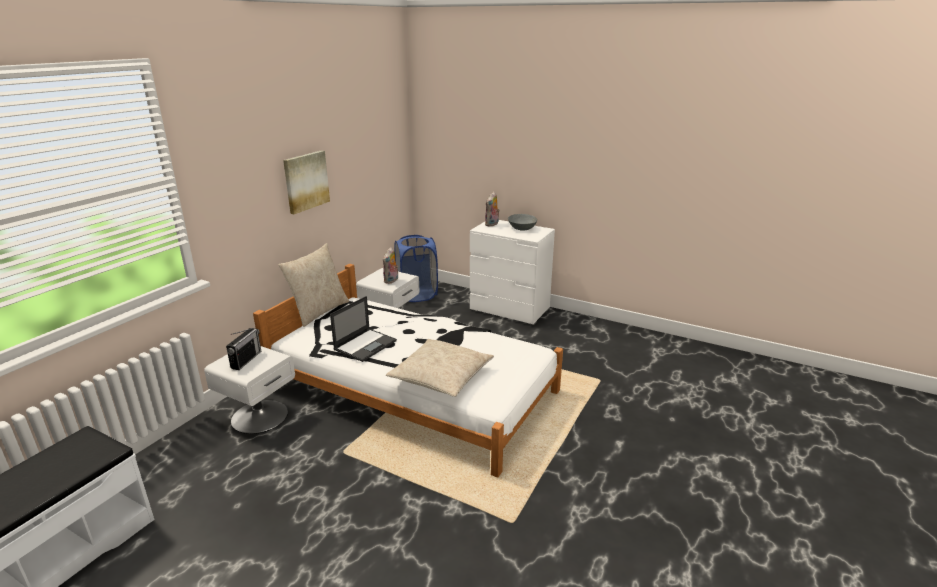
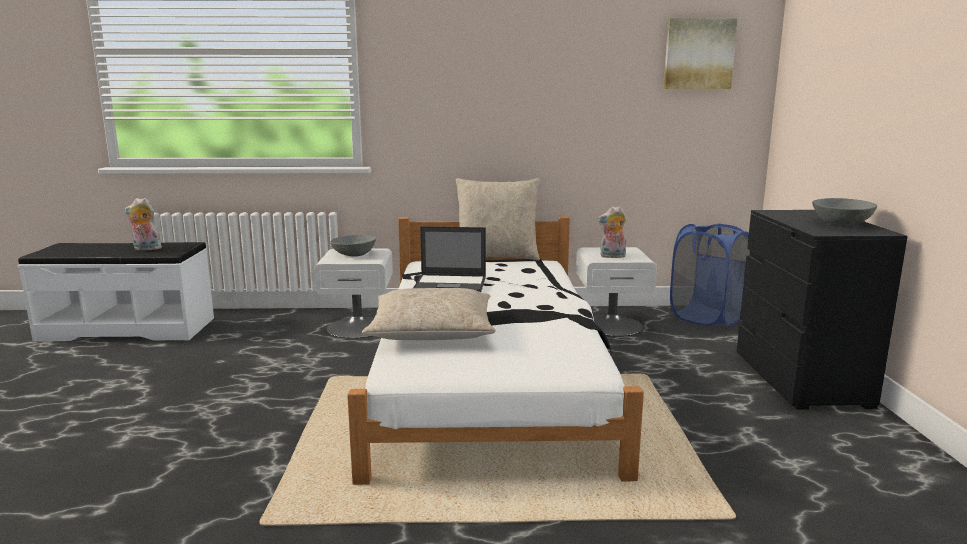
camera: 60 degrees right, 10 degrees down
(246, 360) = (354, 254): radio -> grey bowl
(306, 181) = (536, 96): picture -> picture (698, 54)
(492, 224) = (806, 213): plush toy -> plush toy (145, 249)
(510, 309) = (801, 380): white dresser -> black dresser

